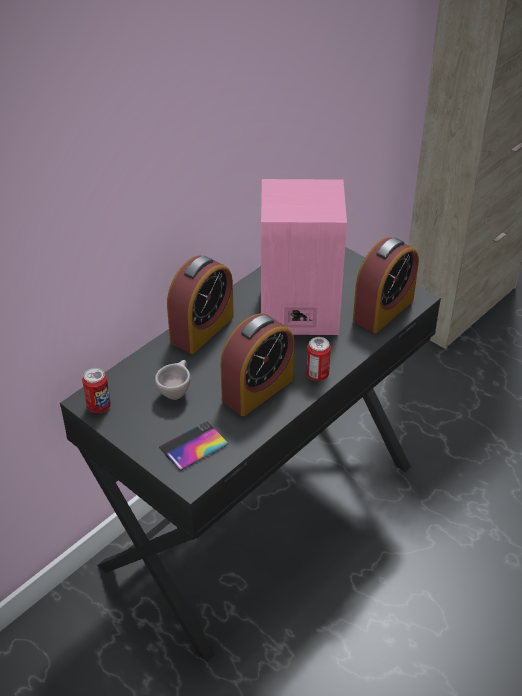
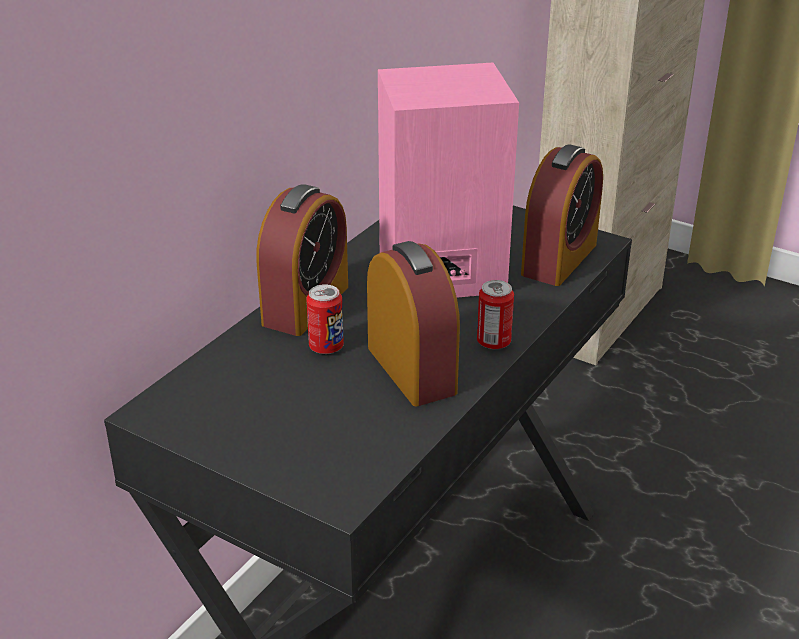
camera: 10 degrees left, 10 degrees down
(99, 406) = (169, 417): can -> can (326, 347)
(176, 391) = (286, 384): beige cup -> none
(193, 446) = (333, 453): phone -> none
(257, 389) = (411, 369): alarm clock -> alarm clock turned 60 degrees counterclockwise

